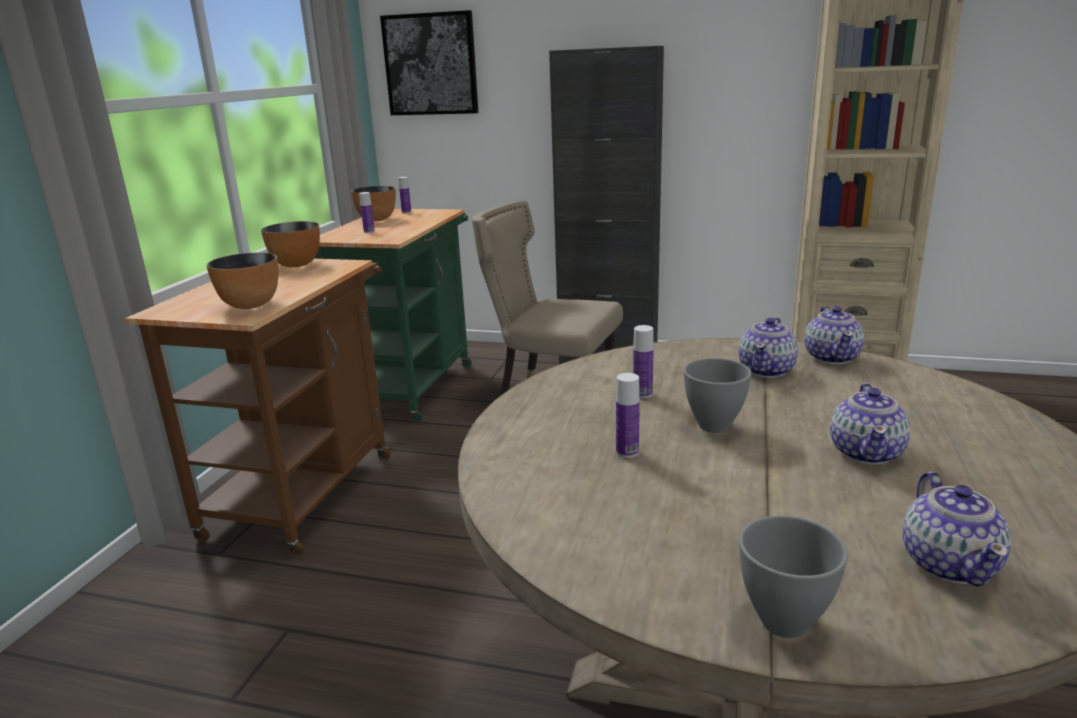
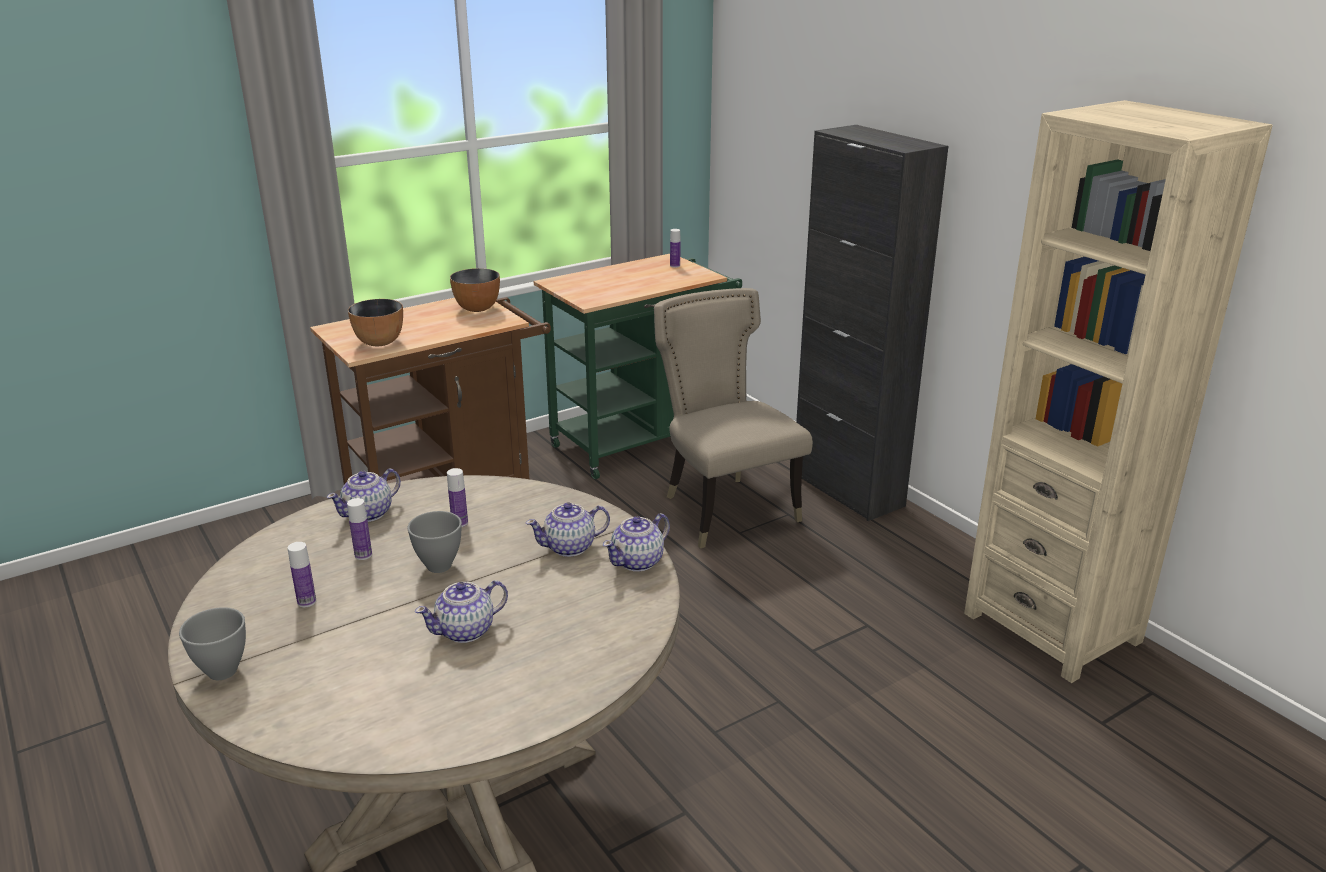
camera: 40 degrees right, 5 degrees up
(369, 231) = (595, 284): bottle -> bottle (306, 602)
(376, 219) = (634, 268): bowl -> none
(431, 64) = (757, 107): picture -> none
(949, 564) = (338, 701): teapot -> teapot (369, 513)

